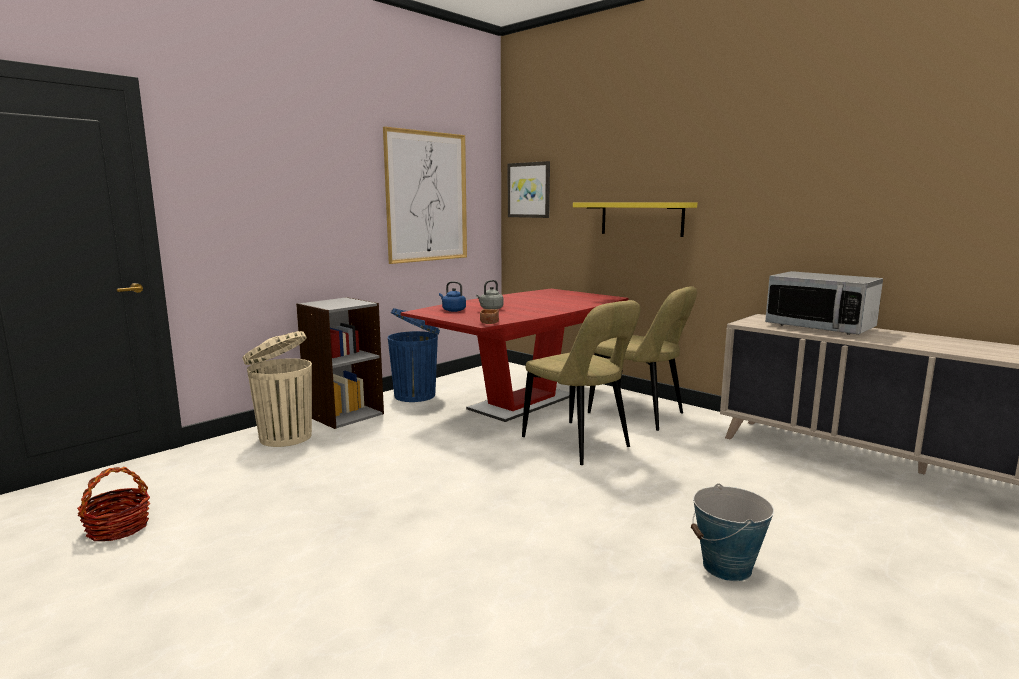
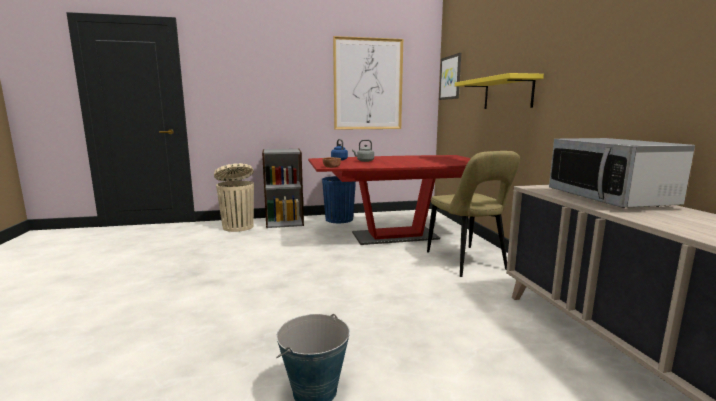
camera: 35 degrees right, 0 degrees up
(118, 528) = (108, 250): basket -> none
(579, 444) = (381, 270): beige chair -> none

